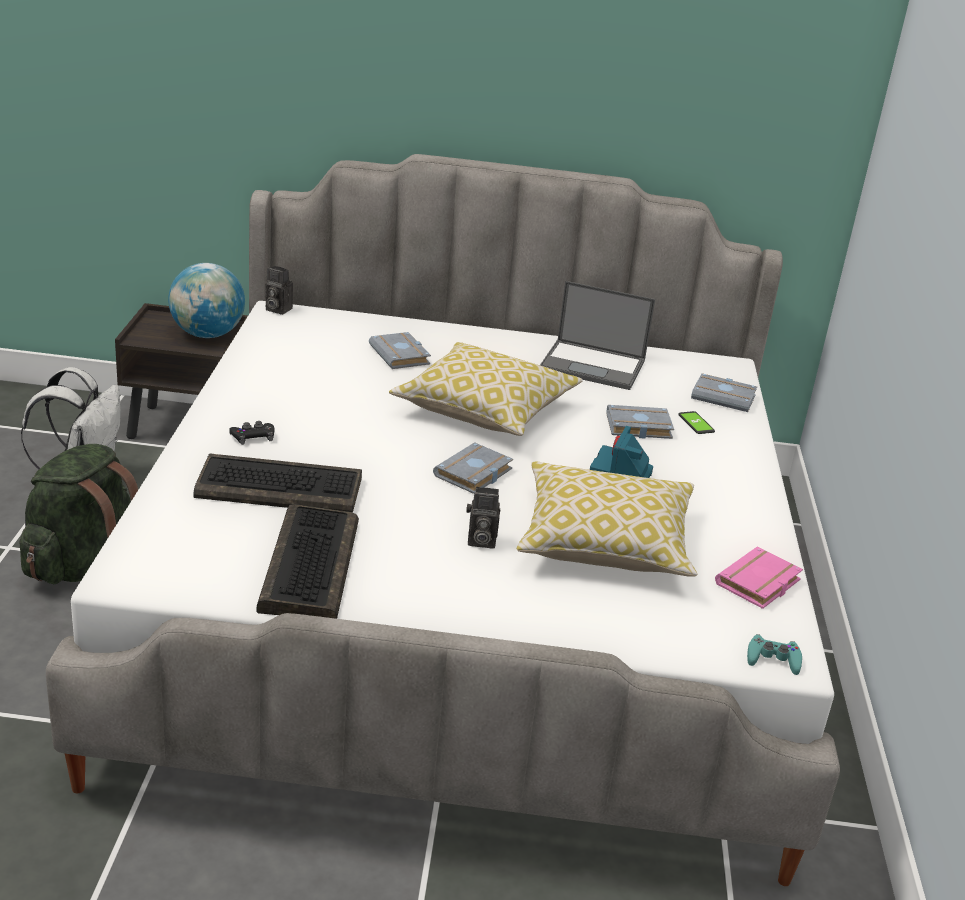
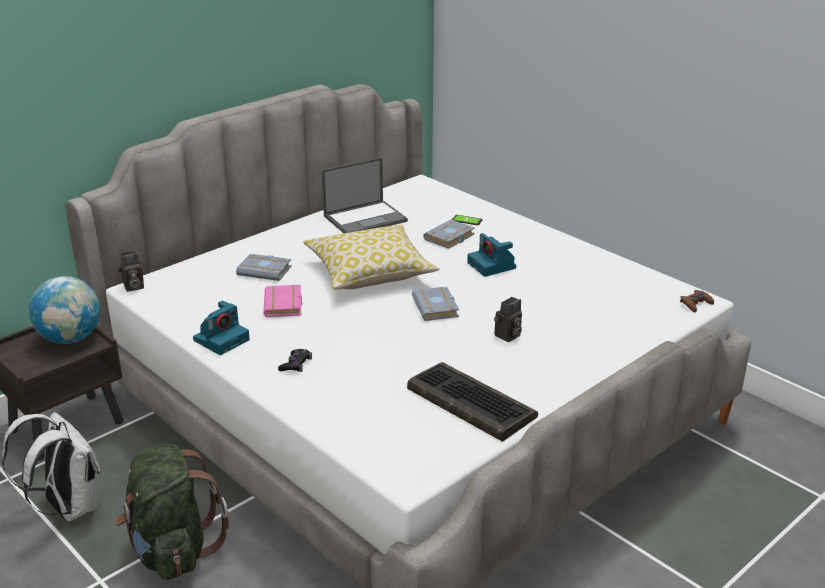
camera: 45 degrees left, 0 degrees up
(247, 384) = (222, 339): none -> camera
(281, 488) = (372, 378): keyboard -> none
(605, 542) = (550, 300): pillow -> none
(724, 397) = (451, 200): grey book -> none
(759, 584) = (632, 277): pink book -> pink book (285, 305)
(773, 659) = (695, 304): turquoise game controller -> brown game controller

